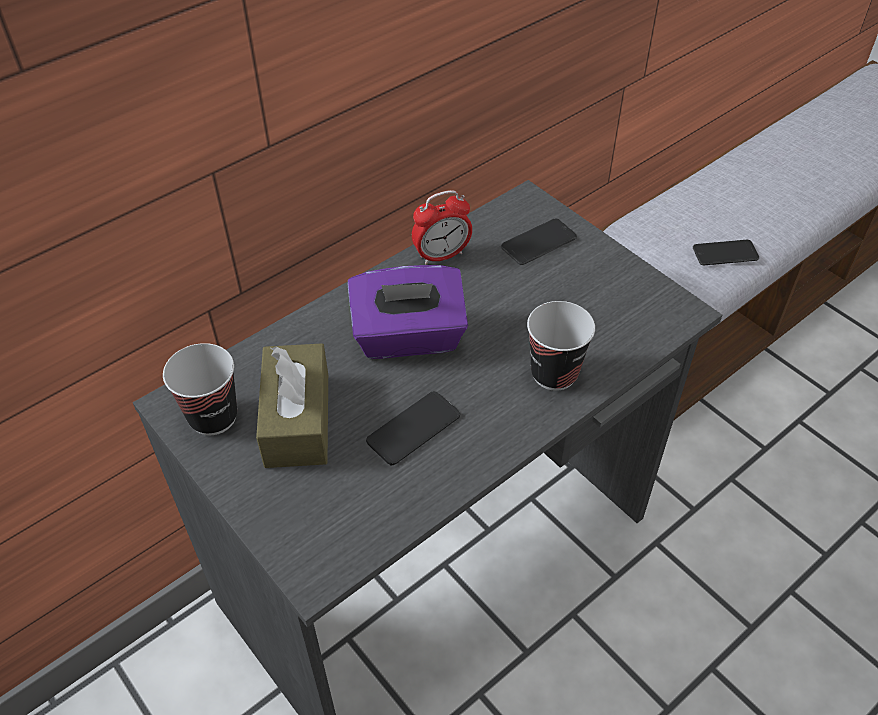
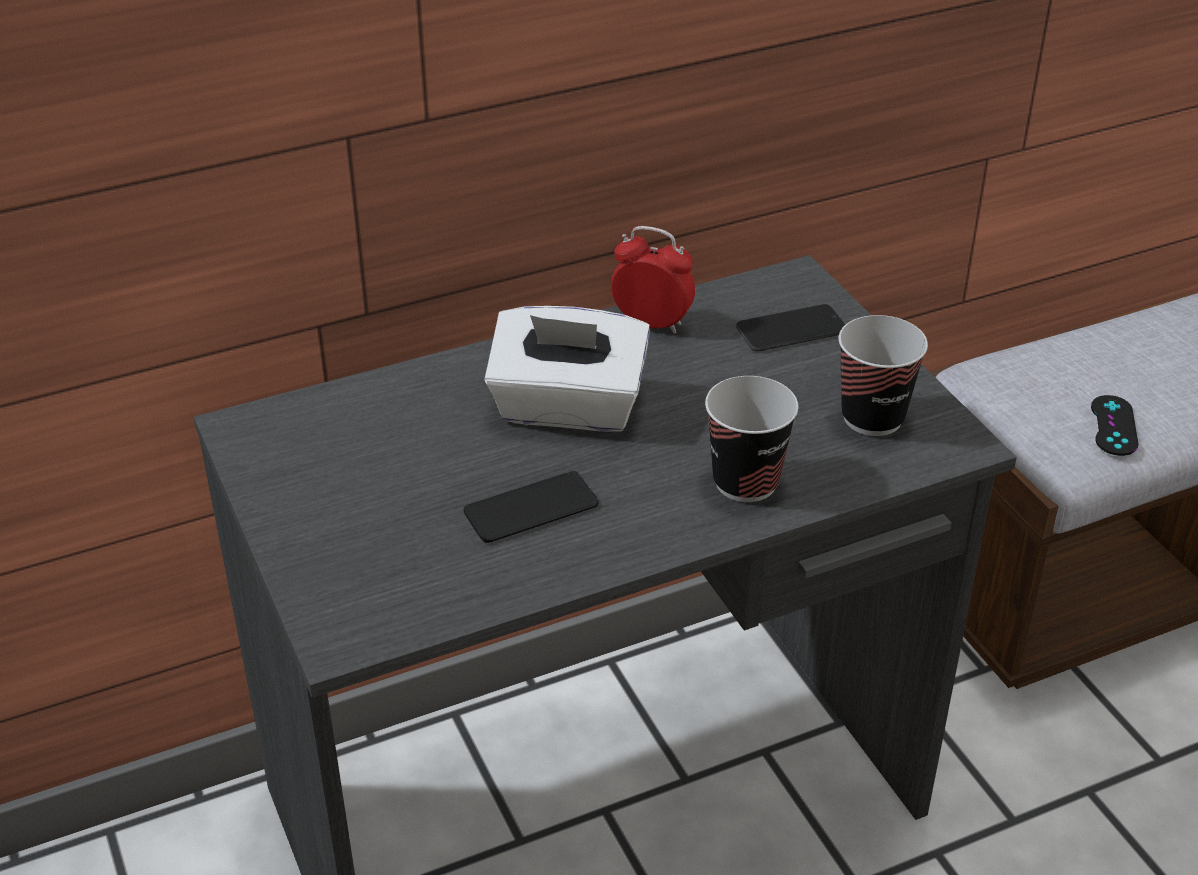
camera: 15 degrees right, 10 degrees down
(213, 417) = (284, 449): cup -> cup (872, 417)
(297, 419) = (387, 471): brown tissue box -> none
(409, 338) = (568, 408): purple tissue box -> white tissue box
(441, 255) = (651, 323): alarm clock -> alarm clock turned 150 degrees counterclockwise
(725, 253) = (1114, 426): phone -> black game controller

